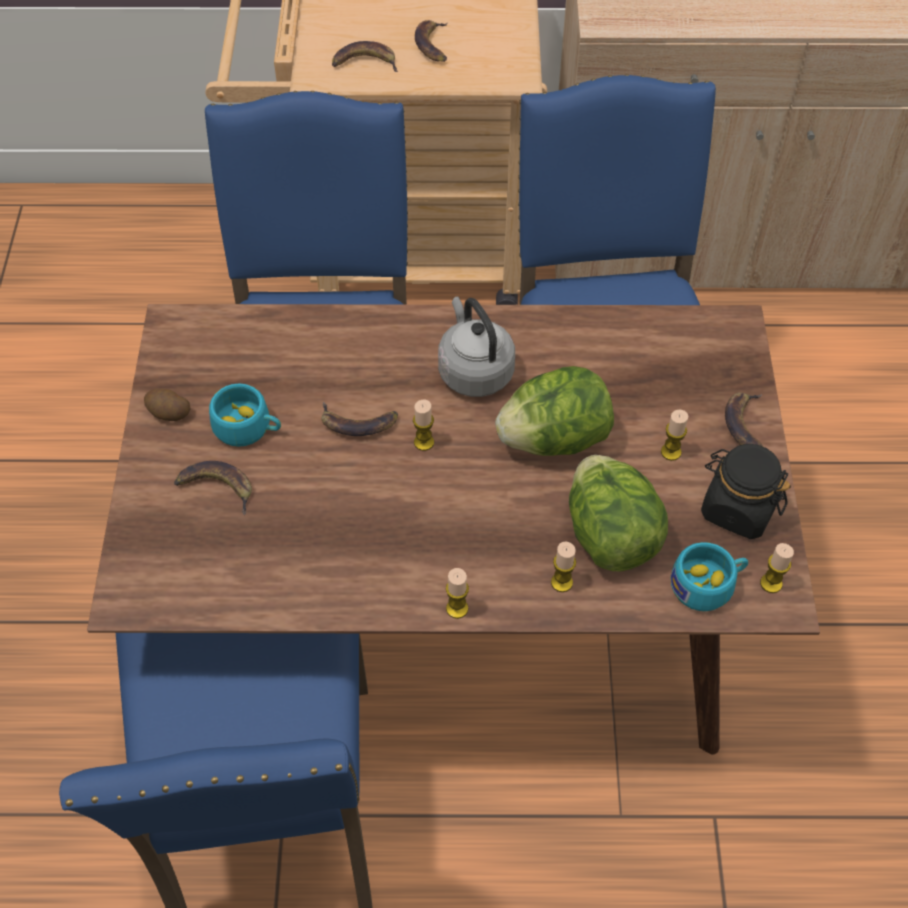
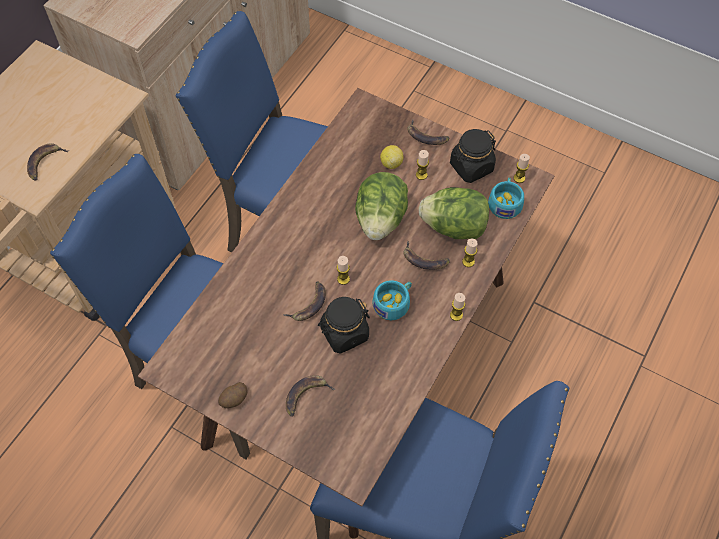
camera: 60 degrees left, 5 degrees up
(248, 428) = (274, 361): turquoise cup -> turquoise cup (394, 303)
(338, 484) = (344, 333): none -> black jar
(433, 45) = (61, 122): banana -> banana (424, 259)
(474, 370) = (311, 232): grey kettle -> none
(661, 406) = (391, 163): none -> lemon

